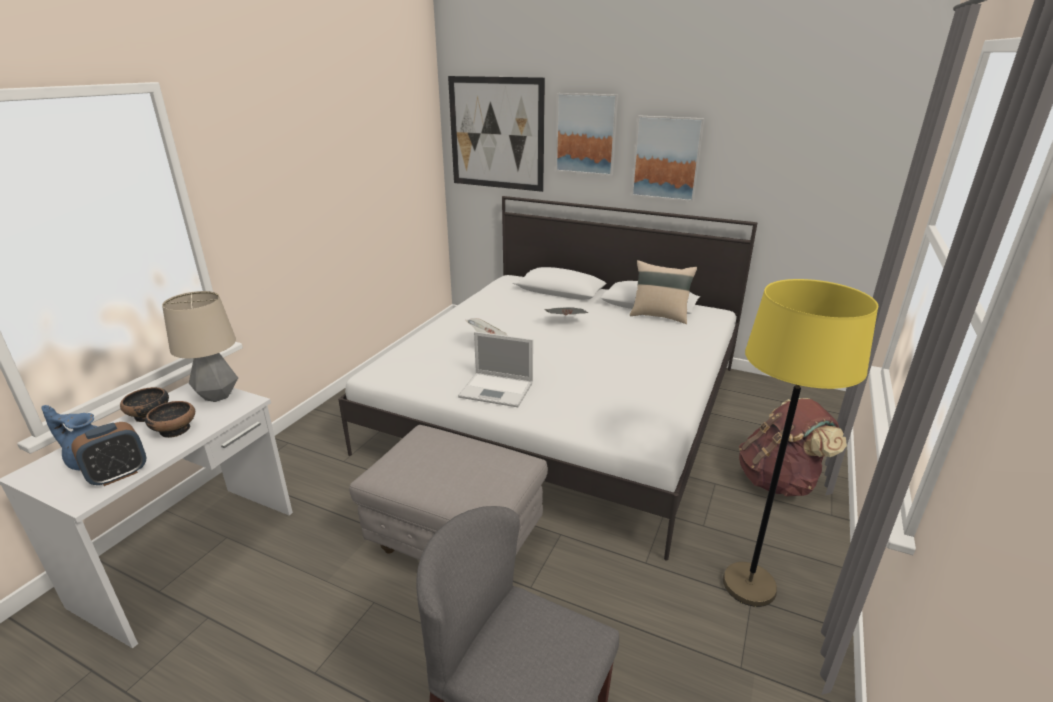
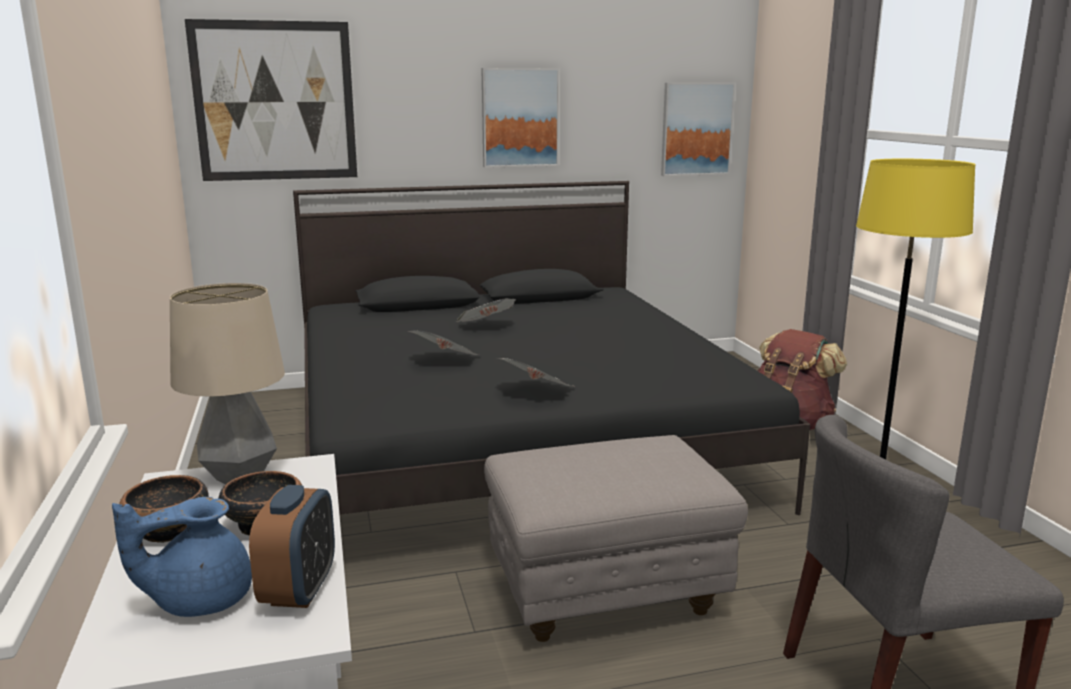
camera: 40 degrees left, 10 degrees down
(498, 390) = (537, 392): laptop -> newspaper
(562, 407) = (513, 440): white bed -> black bed
(586, 134) = (414, 94): picture -> picture (696, 129)
(659, 316) = (568, 302): beige pillow -> none

